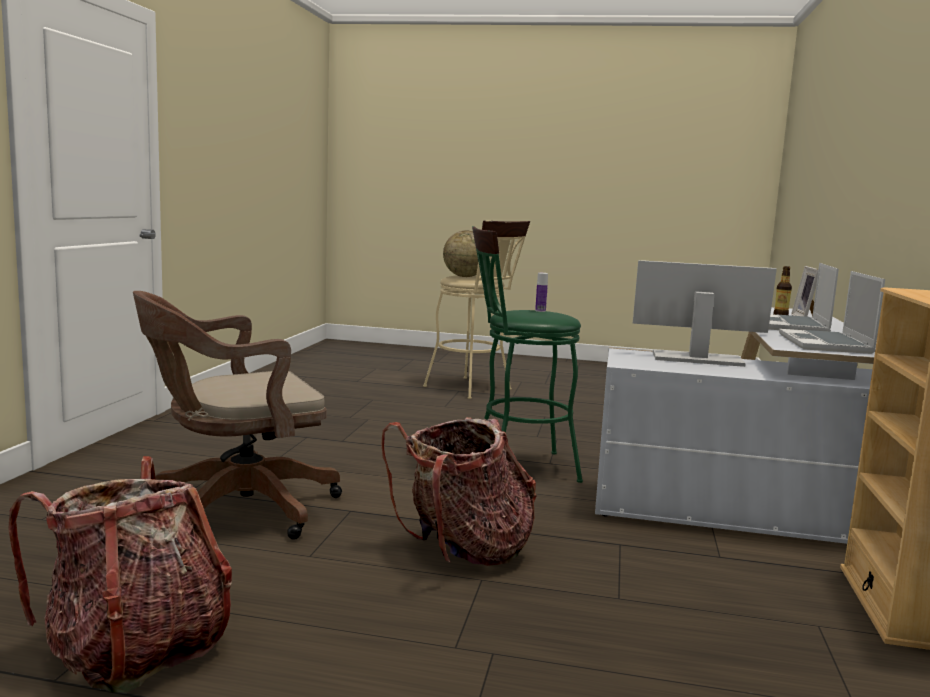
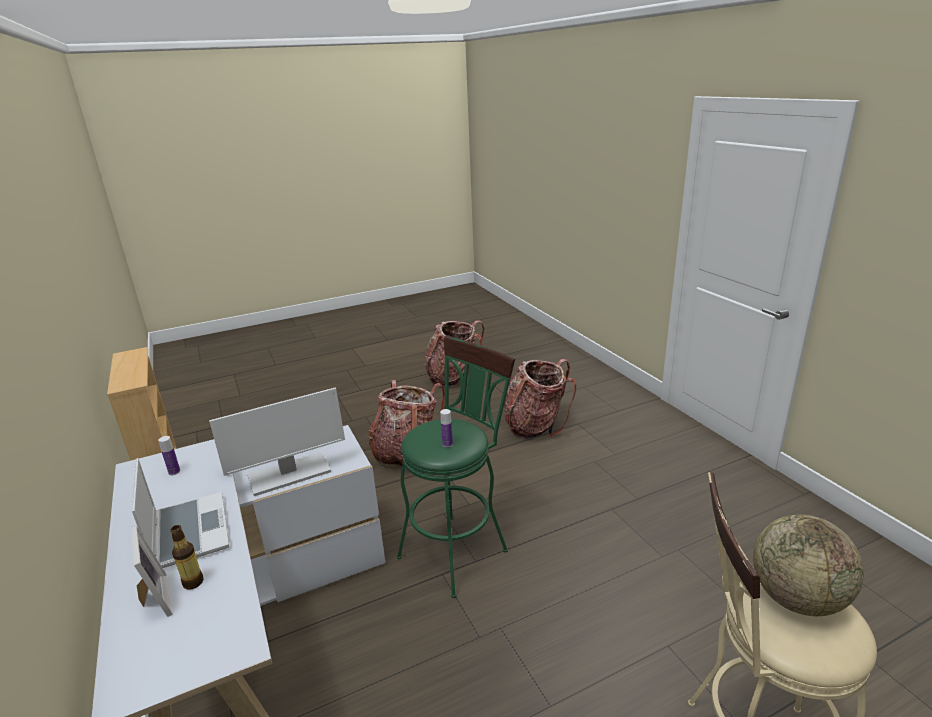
camera: 145 degrees right, 15 degrees up
(235, 509) = (535, 425): brown office chair -> backpack
(826, 344) = (174, 472): laptop -> bottle

